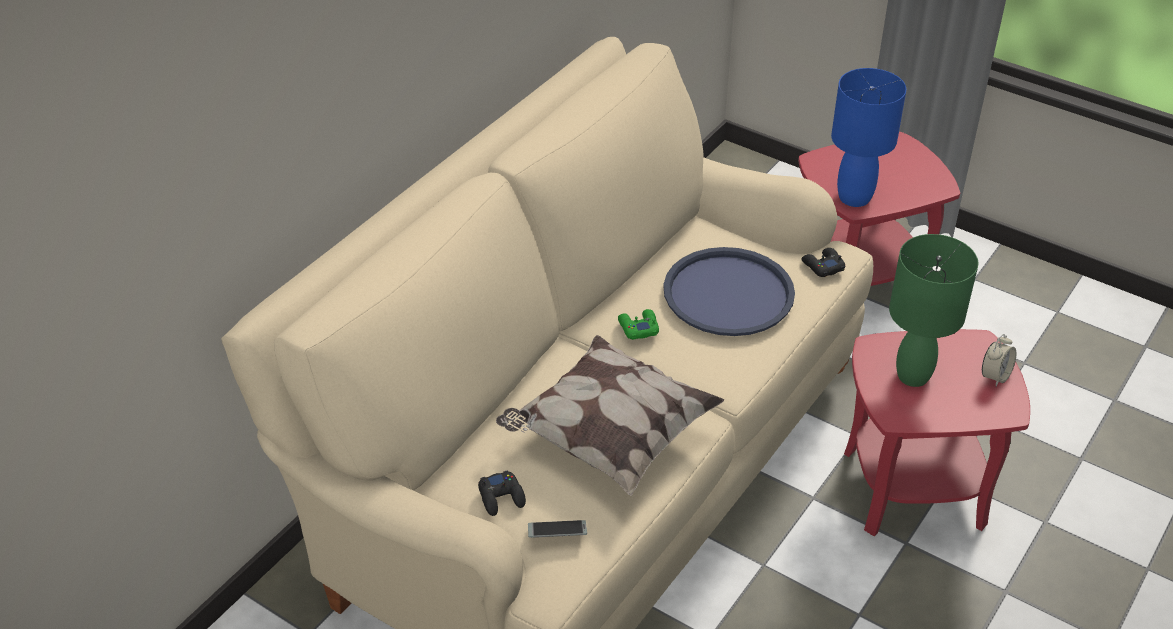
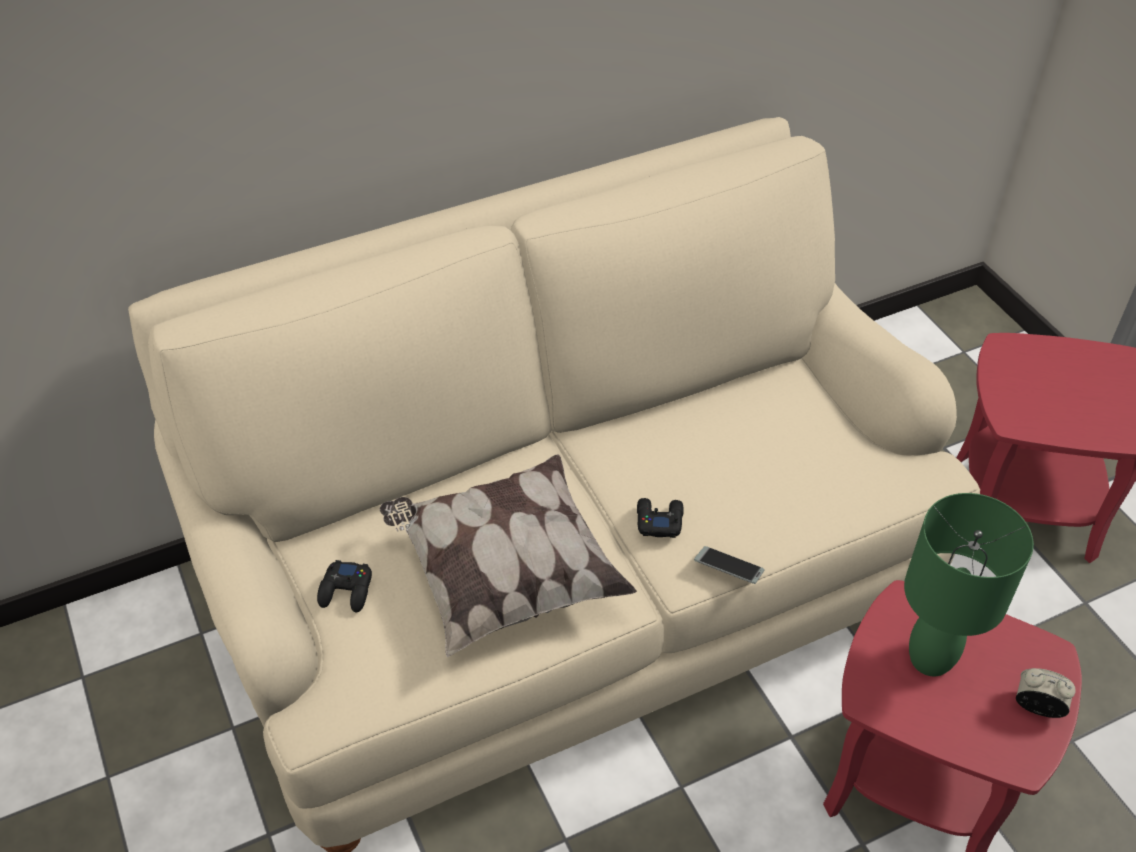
camera: 30 degrees right, 5 degrees up
(557, 533) = (369, 658): phone -> phone (728, 569)
(638, 328) = (632, 463): green game controller -> none
(728, 293) = (761, 465): blue tray -> none
(822, 266) = (900, 477): black game controller -> black game controller (659, 520)
(854, 197) = (1020, 408): blue table lamp -> none
(995, 376) = (1037, 707): alarm clock -> alarm clock turned 135 degrees counterclockwise

